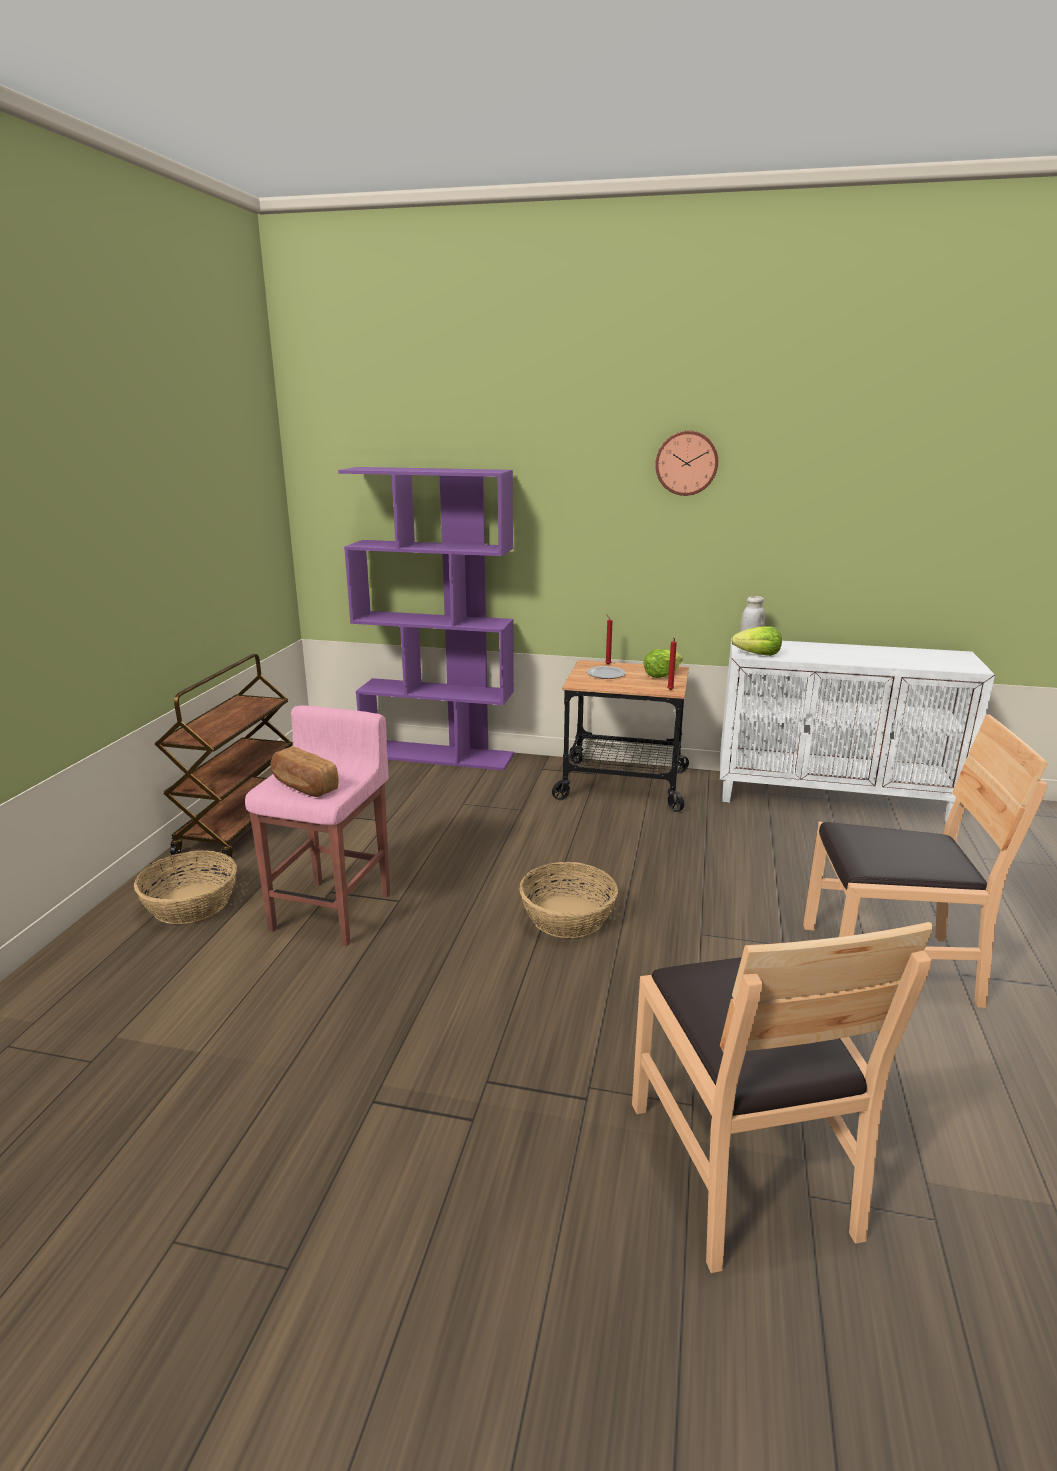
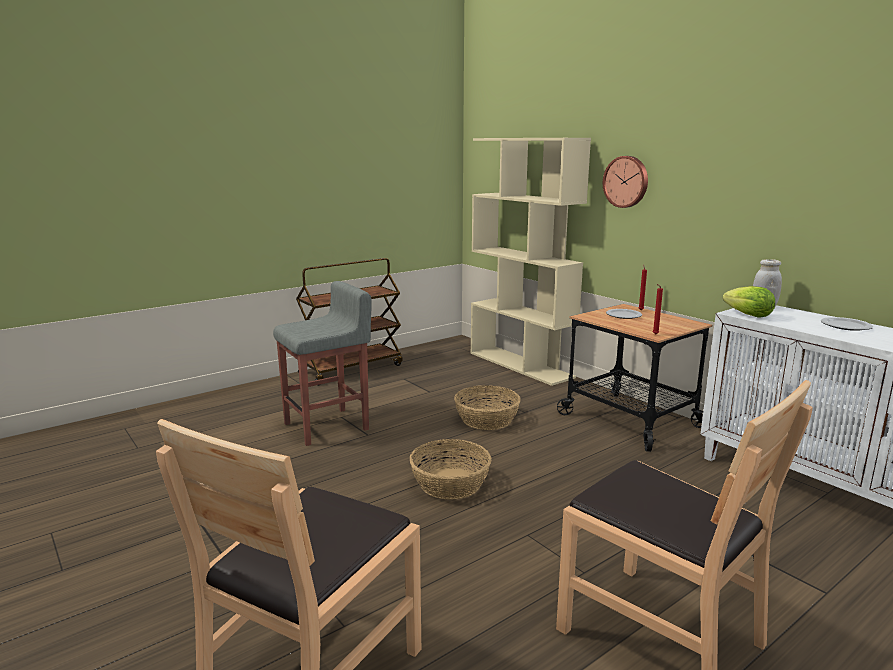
camera: 40 degrees right, 5 degrees down
(190, 904) = (272, 398): basket -> basket (486, 419)
(303, 786) = (304, 328): bread -> none
(333, 910) = (328, 426): pink stool -> grey stool
(439, 755) = (521, 365): purple bookcase -> beige bookcase
(661, 675) = (671, 324): lettuce -> none
(686, 463) = (727, 127): wall clock -> wall clock (626, 181)
(831, 650) = (845, 326): none -> plate

